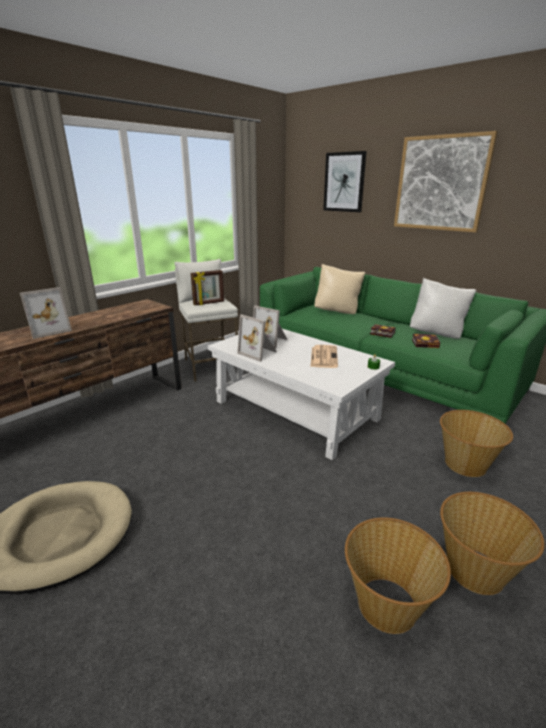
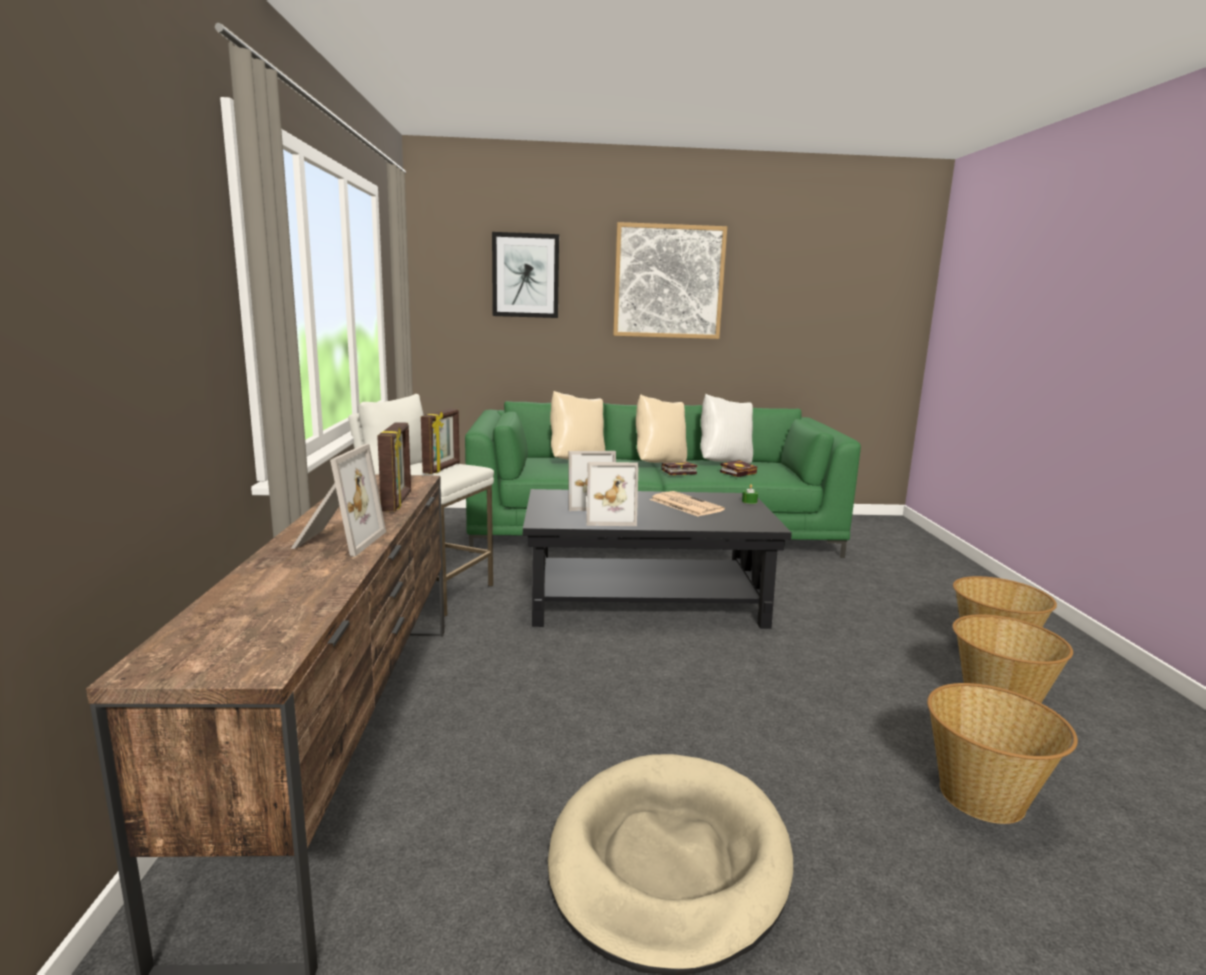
camera: 45 degrees left, 10 degrees down
(117, 317) = (398, 502): none -> picture frame
(296, 410) = (646, 599): white coffee table -> black coffee table
(387, 324) = (659, 463): none -> beige pillow
(465, 464) = (862, 586): basket -> basket (983, 797)

